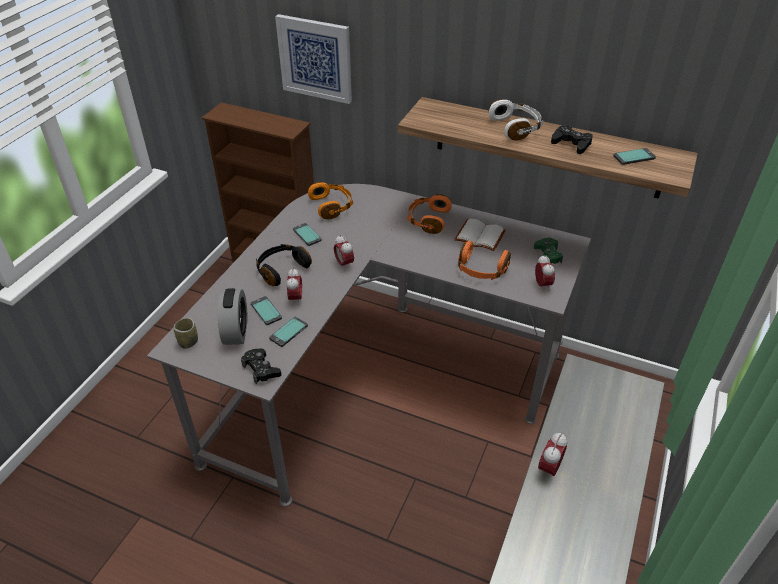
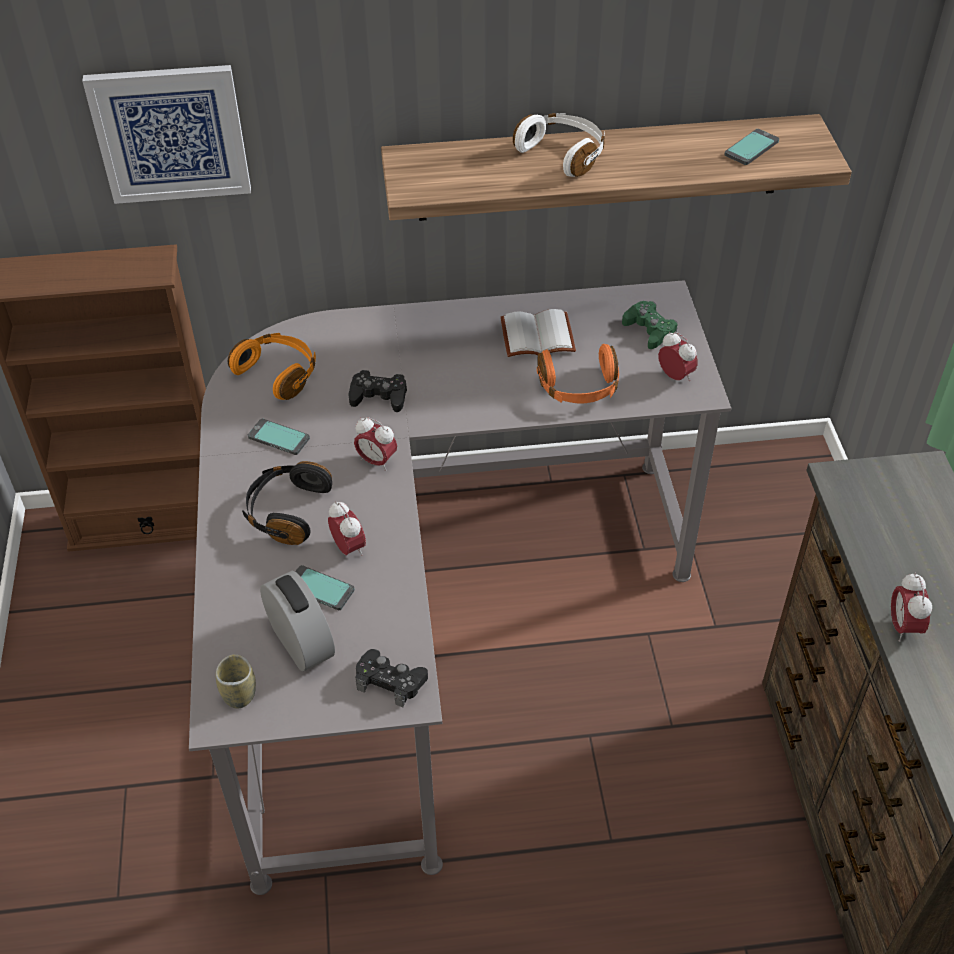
camera: 30 degrees left, 5 degrees up
(289, 332) = (383, 605): phone -> none
(428, 220) = (444, 339): orange headphones -> none
(571, 144) = (657, 155): black game controller -> black game controller (379, 396)

